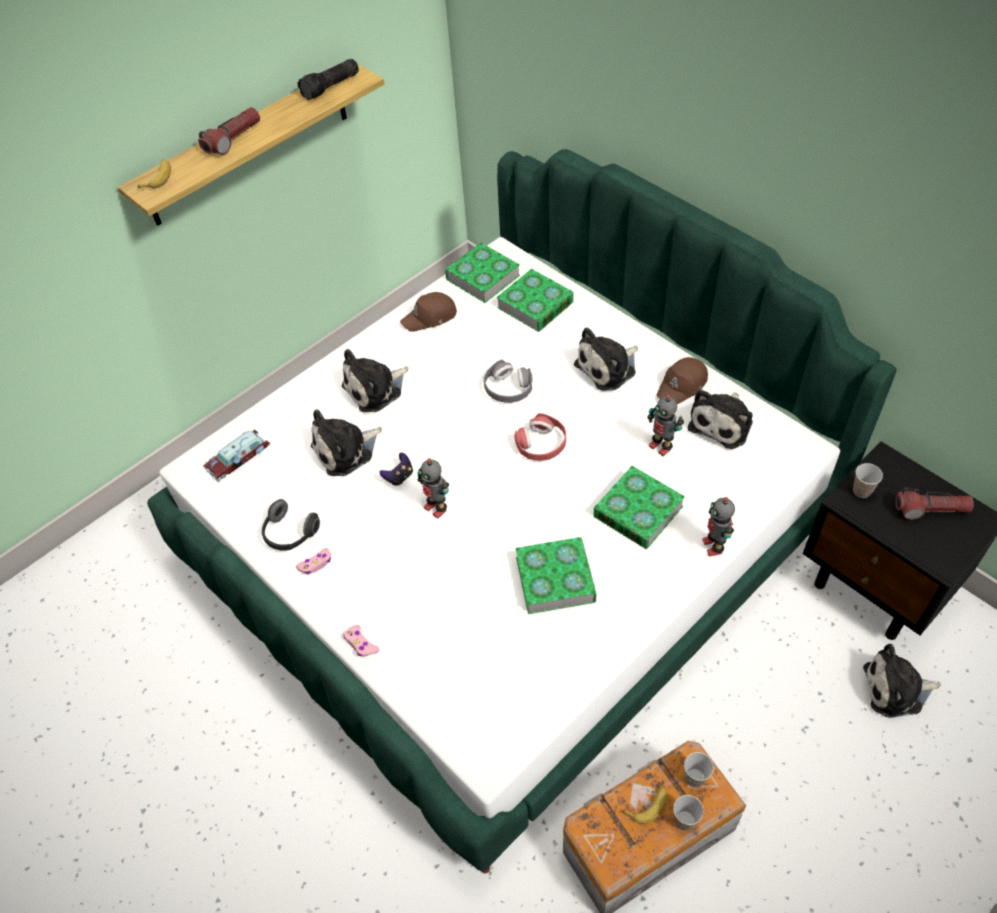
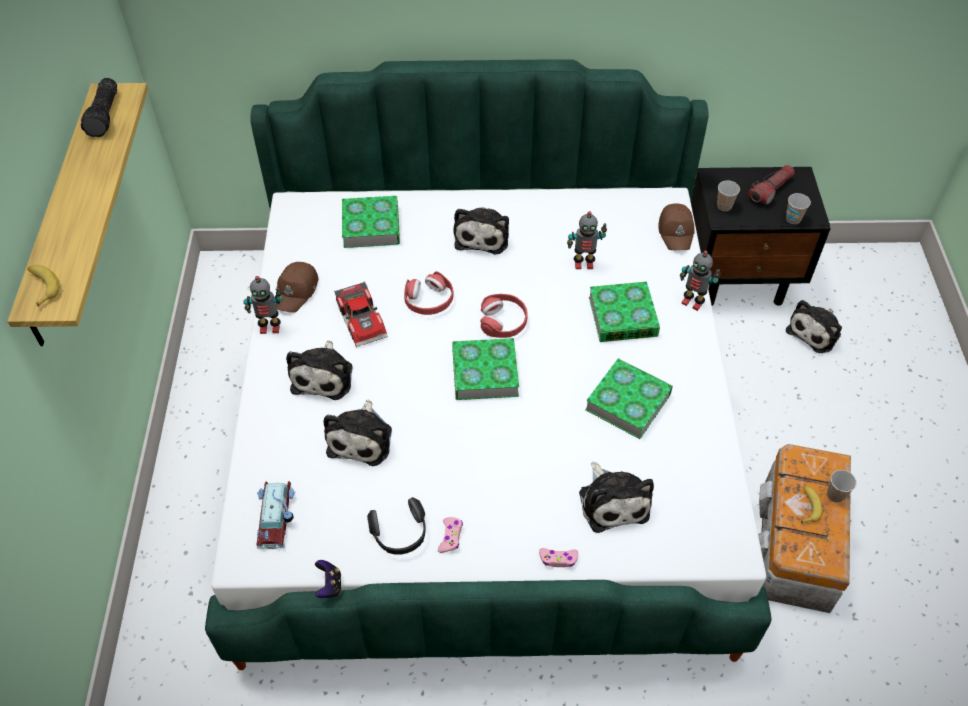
camera: 50 degrees left, 0 degrees up
(233, 139) = (71, 210): flashlight -> none
(399, 477) = (430, 424): game controller -> game controller (329, 585)
(436, 508) = (487, 422): toy robot -> toy robot (270, 327)
(447, 369) = (363, 319): none -> toy car
(483, 277) = (301, 232): book -> book (484, 373)
(508, 388) = (429, 300): grey headphones -> red headphones
(682, 386) = (547, 213): brown cap -> brown cap (676, 231)
(695, 778) = (811, 465): cup -> cup (793, 219)
(722, 423) = (602, 220): plush toy -> plush toy (613, 501)

